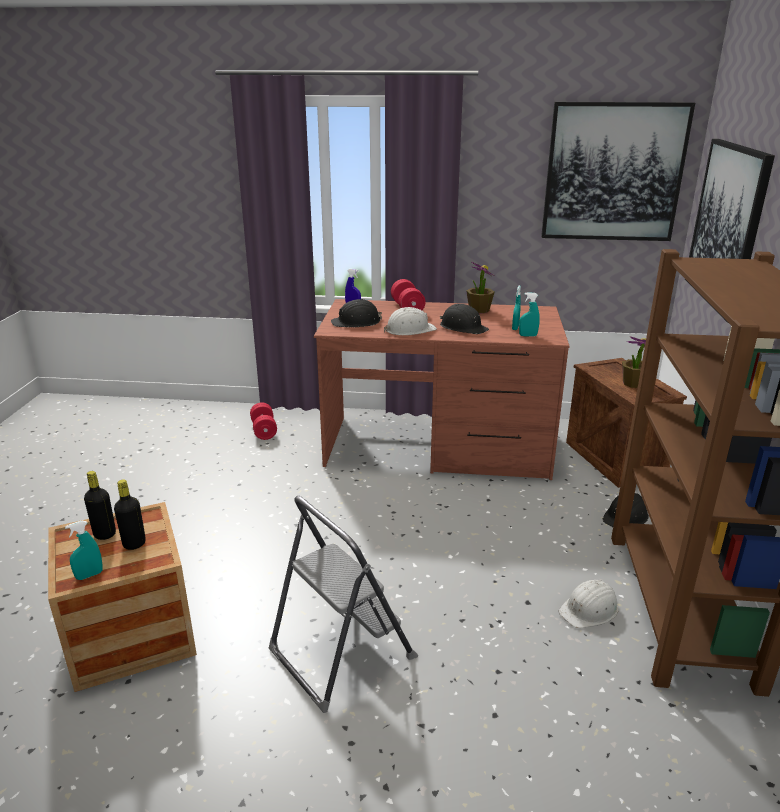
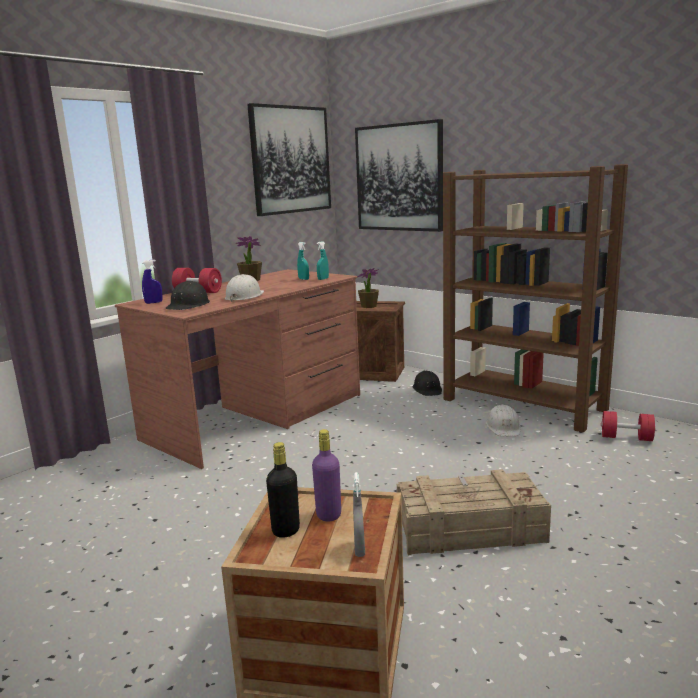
camera: 55 degrees left, 10 degrees down
(89, 575) = (359, 549): turquoise spray bottle -> grey spray bottle
(134, 544) = (328, 515): black bottle -> purple bottle
(264, 430) = (80, 482): red dumbbell -> red dumbbell (626, 438)
(337, 654) = (468, 529): grey step ladder -> crate
(463, 327) = (273, 287): black hard hat -> none

